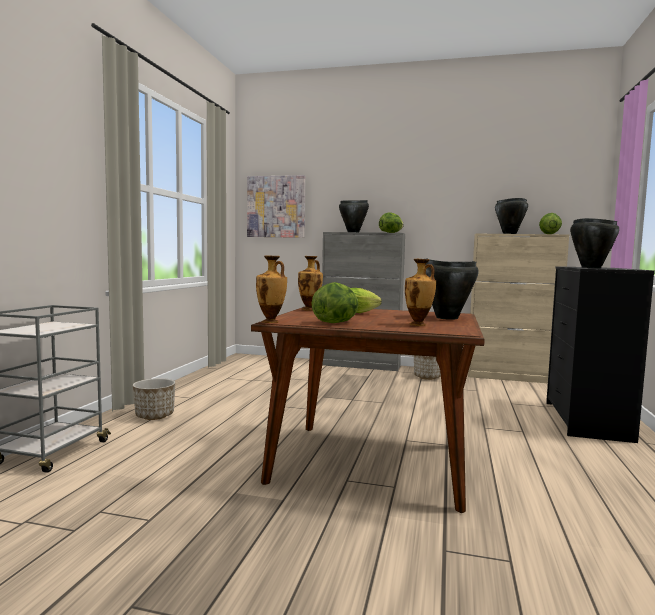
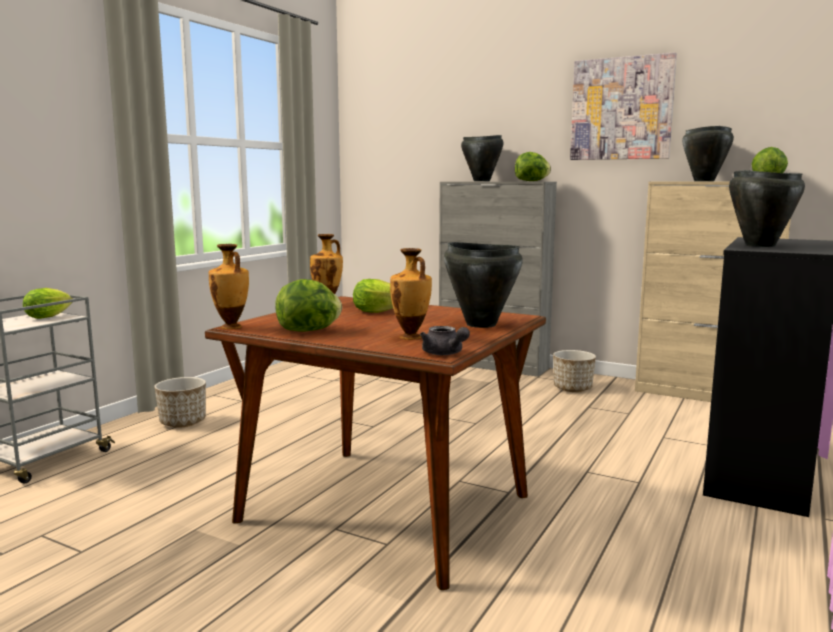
camera: 15 degrees right, 5 degrees up
(63, 324) = (50, 316): none -> lettuce
(276, 207) = (388, 146): picture -> picture (621, 109)
(465, 332) = (444, 354): none -> grey teapot

